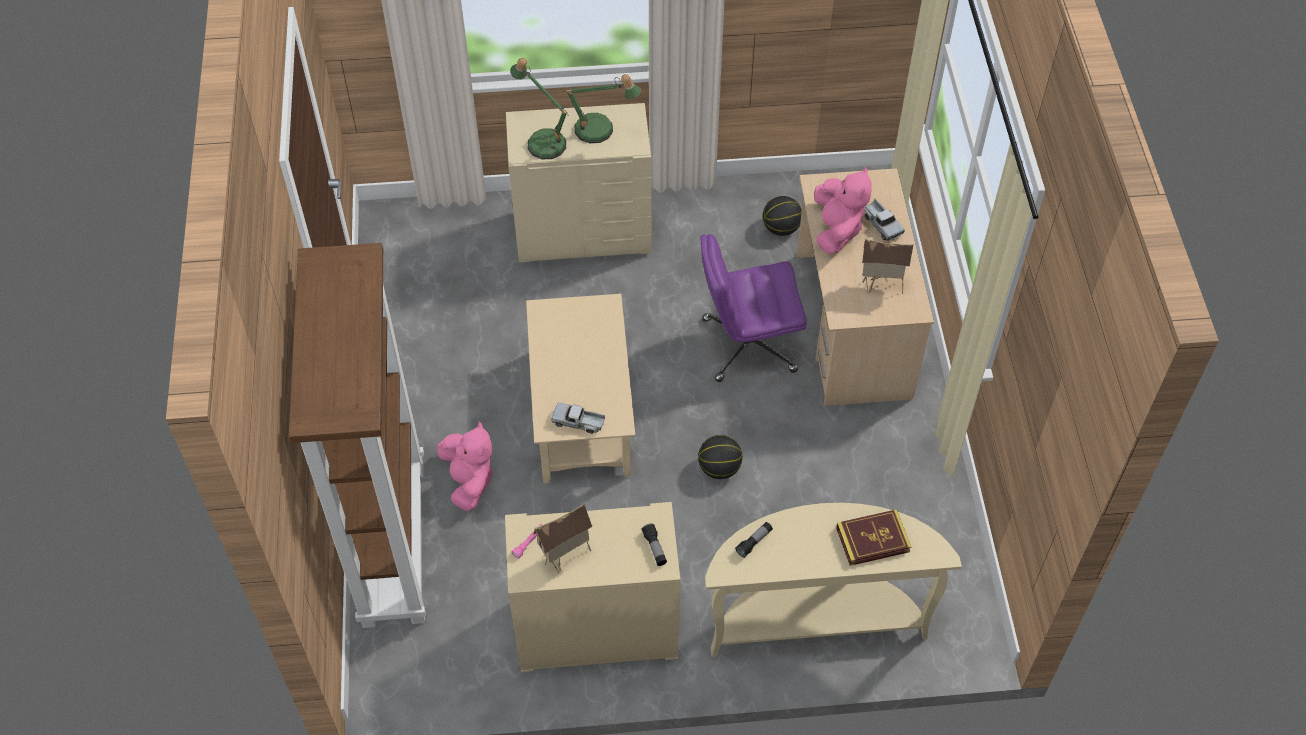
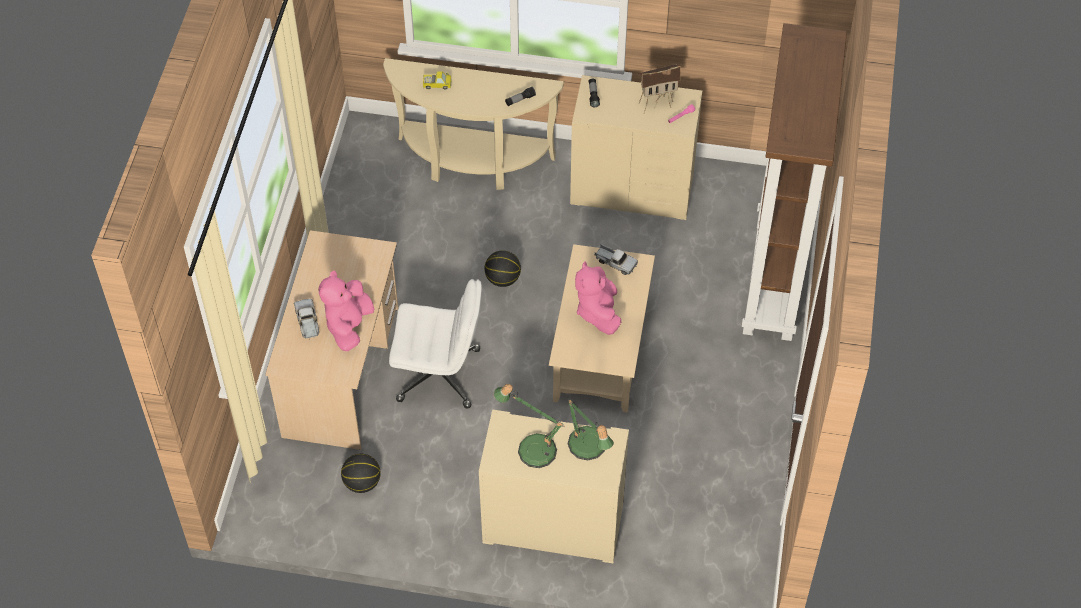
camera: 165 degrees left, 0 degrees up
(469, 481) = (707, 313): pink plush toy -> pink plush toy (598, 312)
(747, 345) = (440, 375): purple office chair -> white office chair
(872, 540) = (437, 84): book -> toy truck
(881, 287) = (337, 267): toy house -> none

